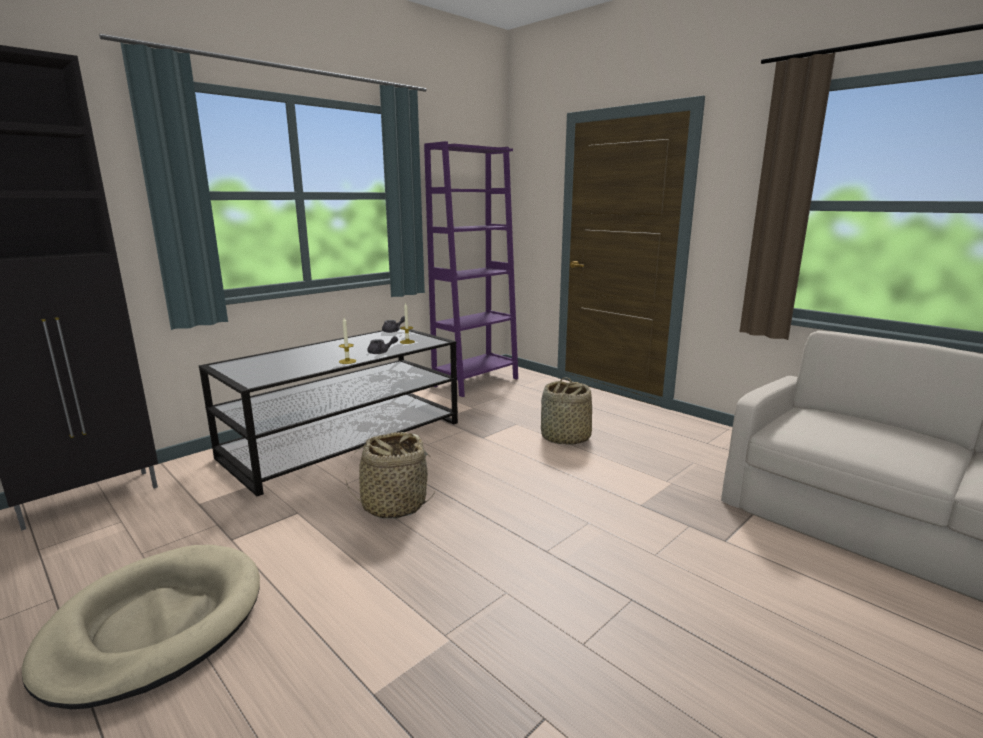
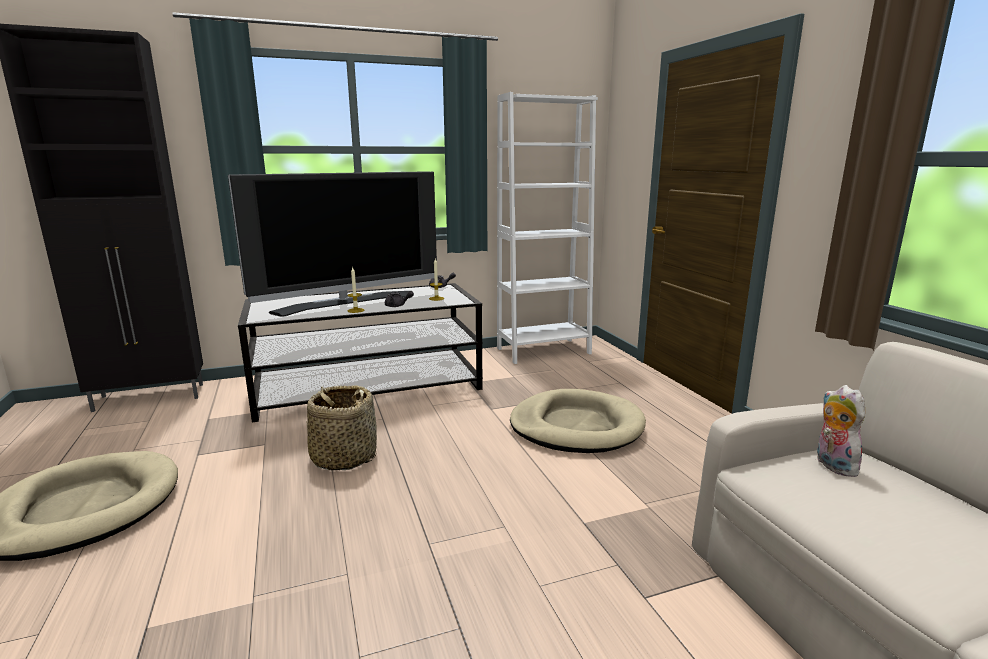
camera: 25 degrees right, 0 degrees up
(325, 356) = (347, 303): none -> television
(476, 382) = (543, 351): purple bookcase -> white bookcase
(565, 437) = (576, 426): basket -> beige dog bed
(809, 418) = (832, 465): none -> plush toy

